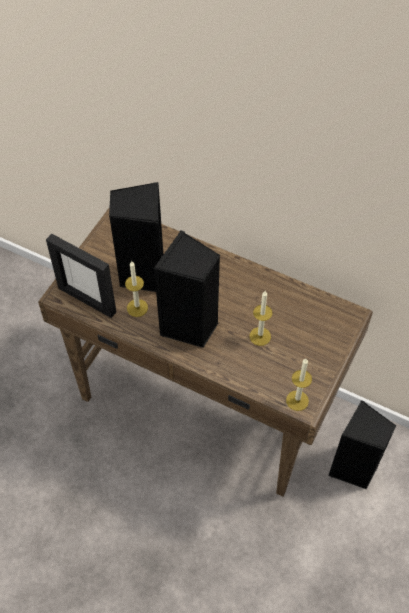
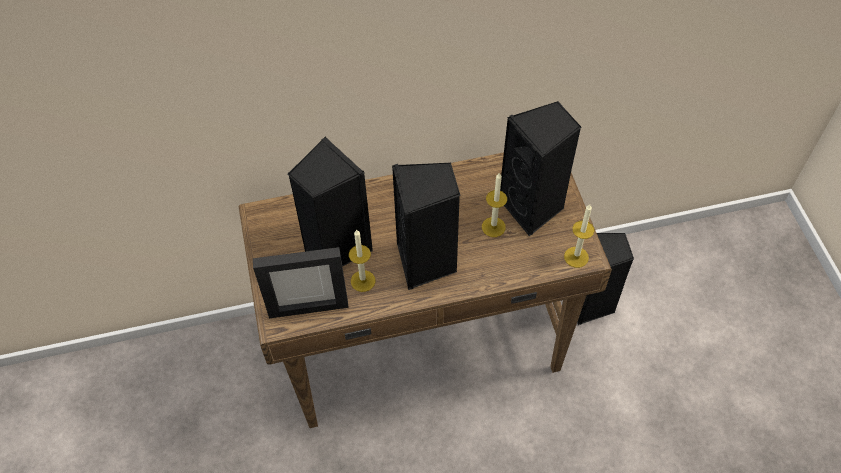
camera: 40 degrees left, 0 degrees up
(302, 344) = (533, 208): none -> black speaker

